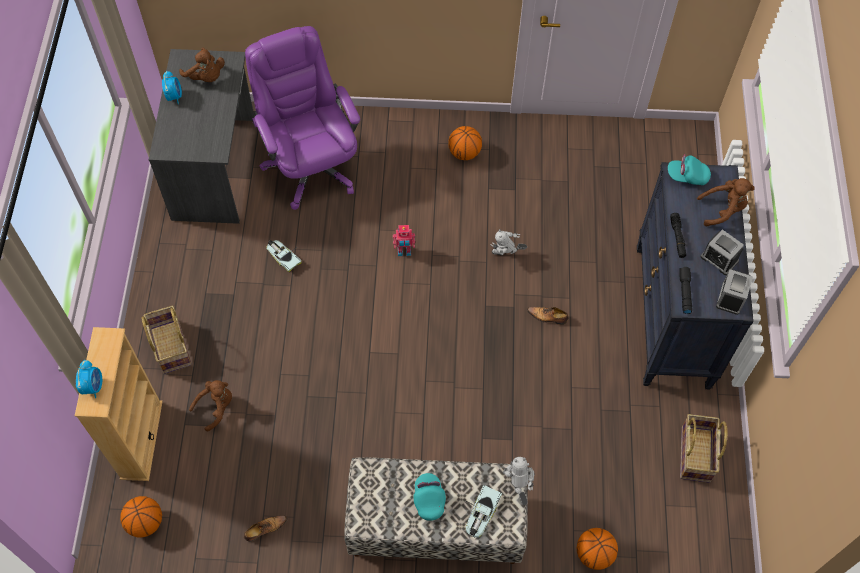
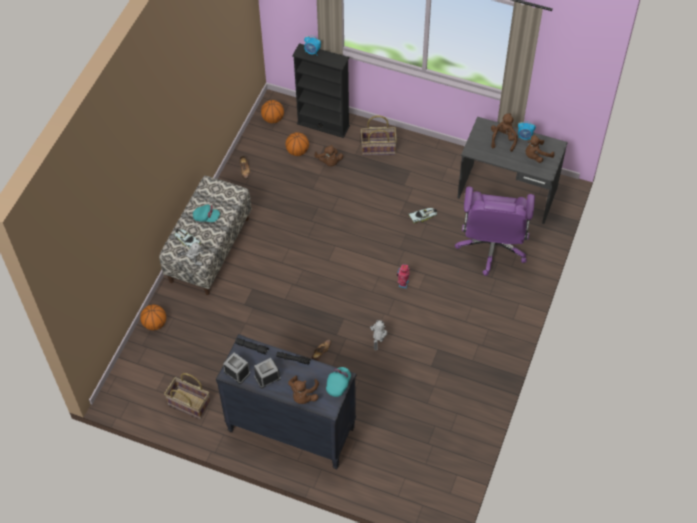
camera: 110 degrees right, 5 degrees down
(141, 440) = (323, 125): beige bookcase -> black bookcase
(185, 119) = (503, 139): none -> brown plush toy
(311, 165) = (492, 247): purple office chair -> purple office chair turned 105 degrees clockwise
(464, 153) = (474, 343): basketball -> basketball (297, 151)

